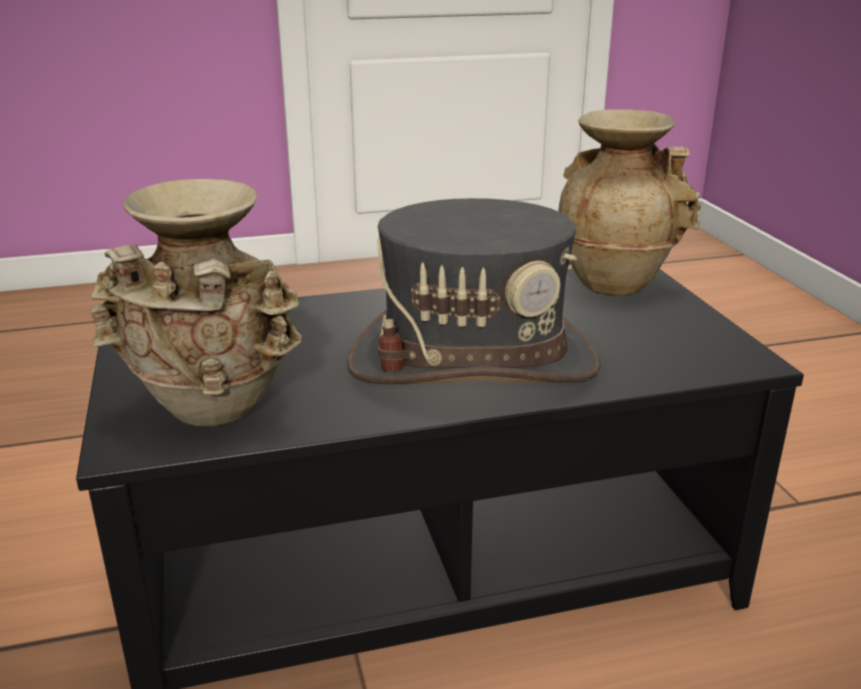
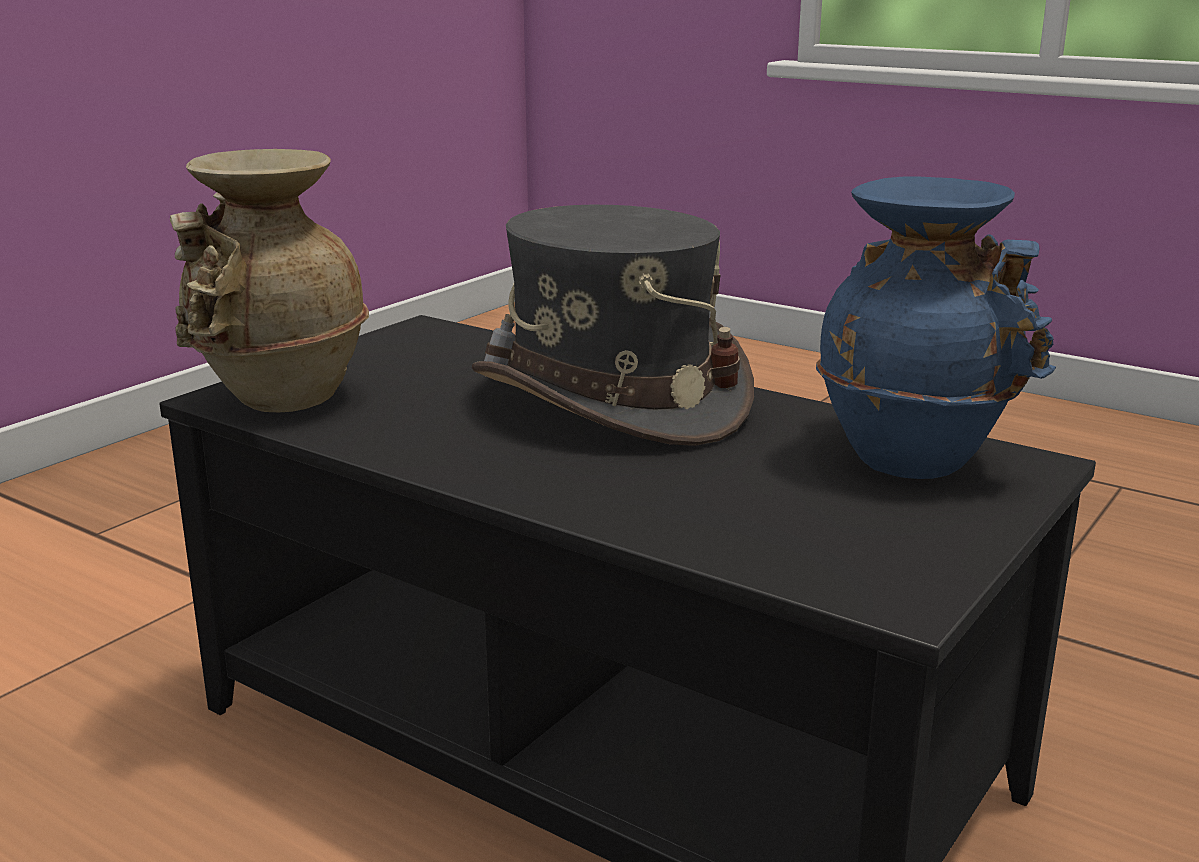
camera: 130 degrees left, 5 degrees down
(214, 411) = (913, 456): beige vase -> blue vase

